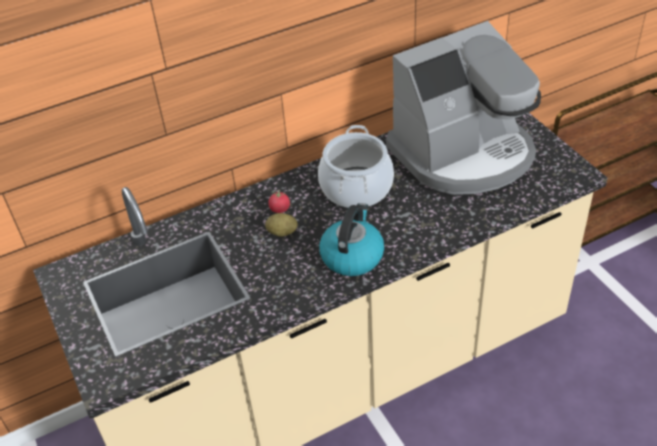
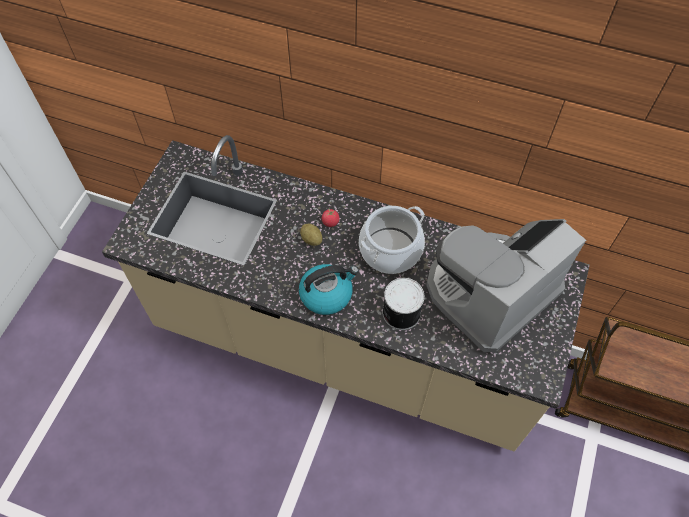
camera: 45 degrees right, 15 degrees up
(425, 218) = (400, 312): none -> can
(464, 154) = (489, 291): coffee machine -> coffee machine turned 120 degrees clockwise

